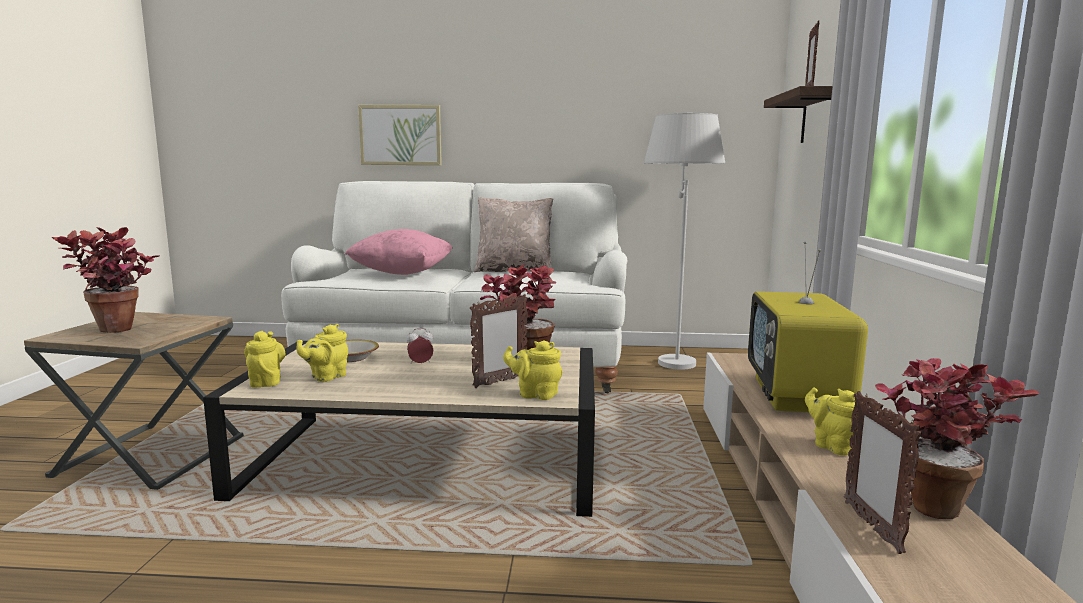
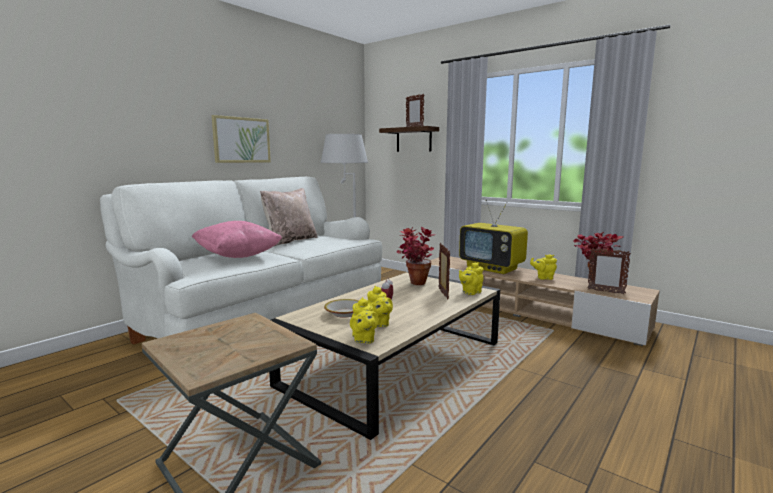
camera: 55 degrees left, 0 degrees up
(118, 332) = (238, 349): potted plant -> none
(266, 381) = (363, 339): yellow teapot -> yellow teapot turned 120 degrees counterclockwise
(400, 135) = (143, 140): picture -> picture (241, 140)

